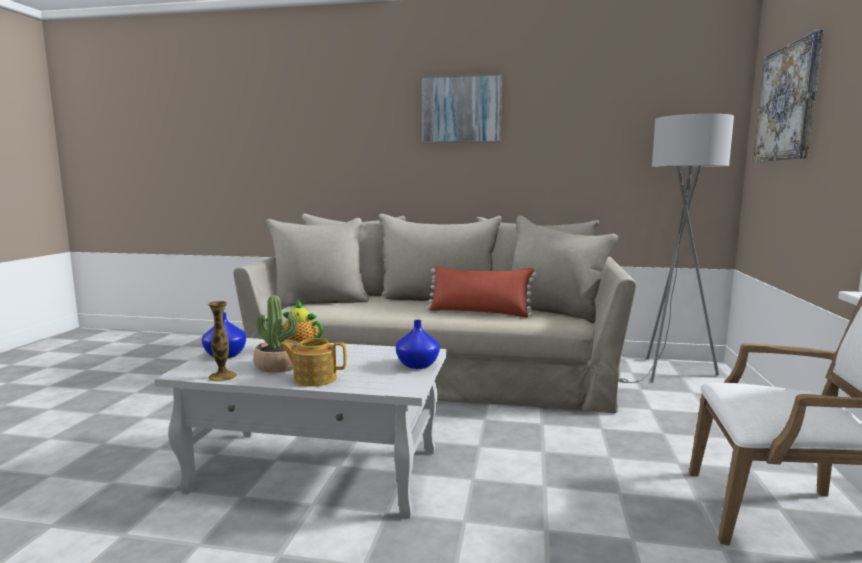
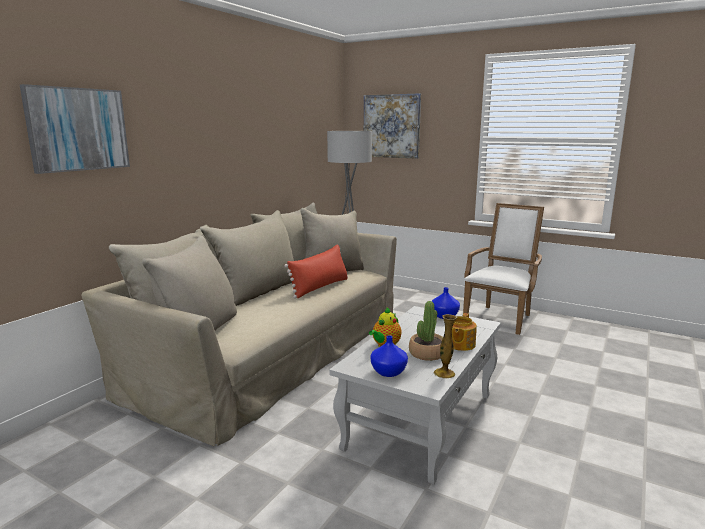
camera: 70 degrees left, 5 degrees up
(461, 109) = (213, 116): picture -> picture (78, 129)

